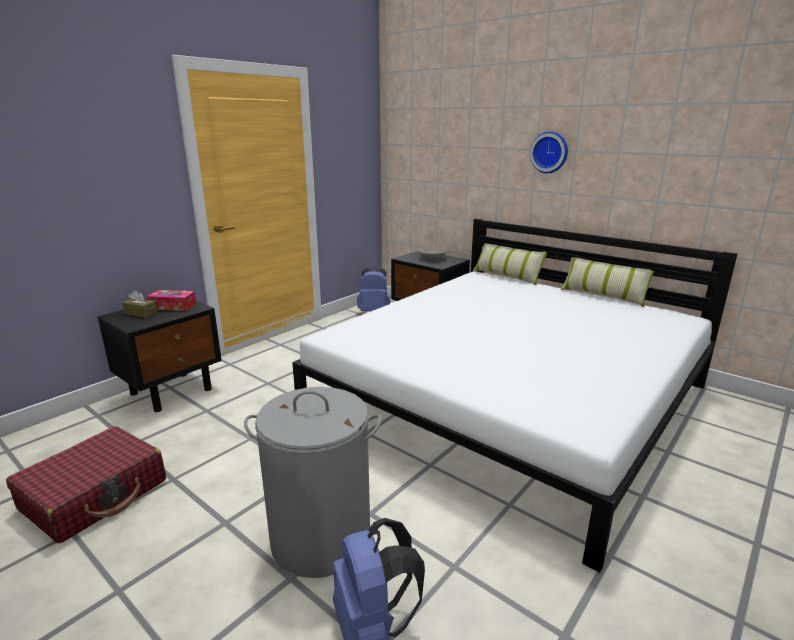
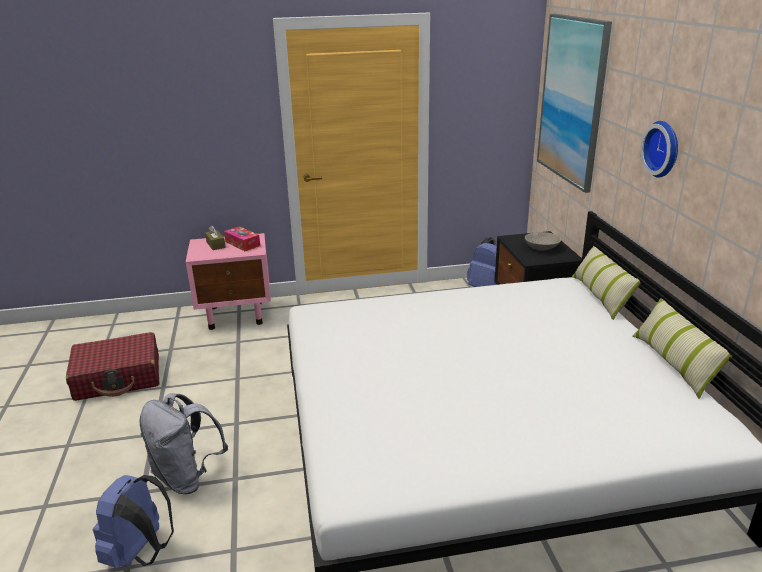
camera: 40 degrees right, 5 degrees up
(172, 391) = (237, 315): black nightstand -> pink nightstand
(321, 538) = (187, 477): grey laundry basket -> grey backpack
(430, 140) = (572, 100): none -> picture

